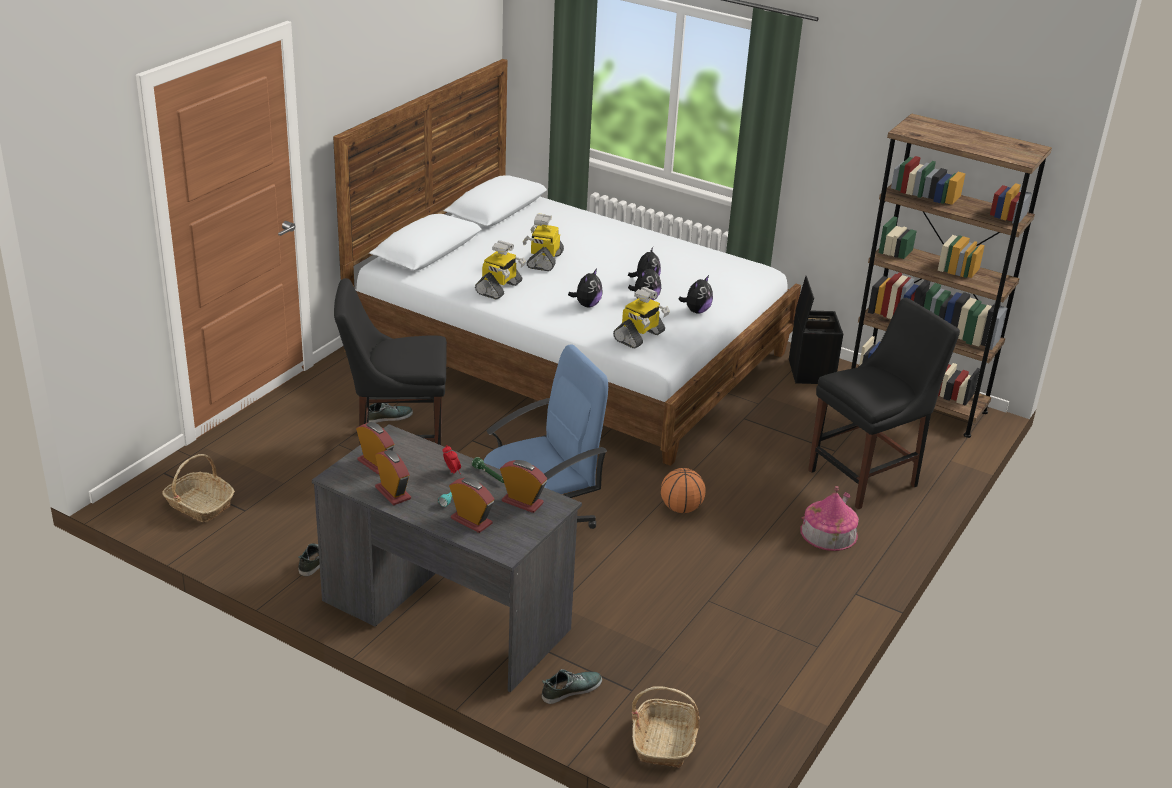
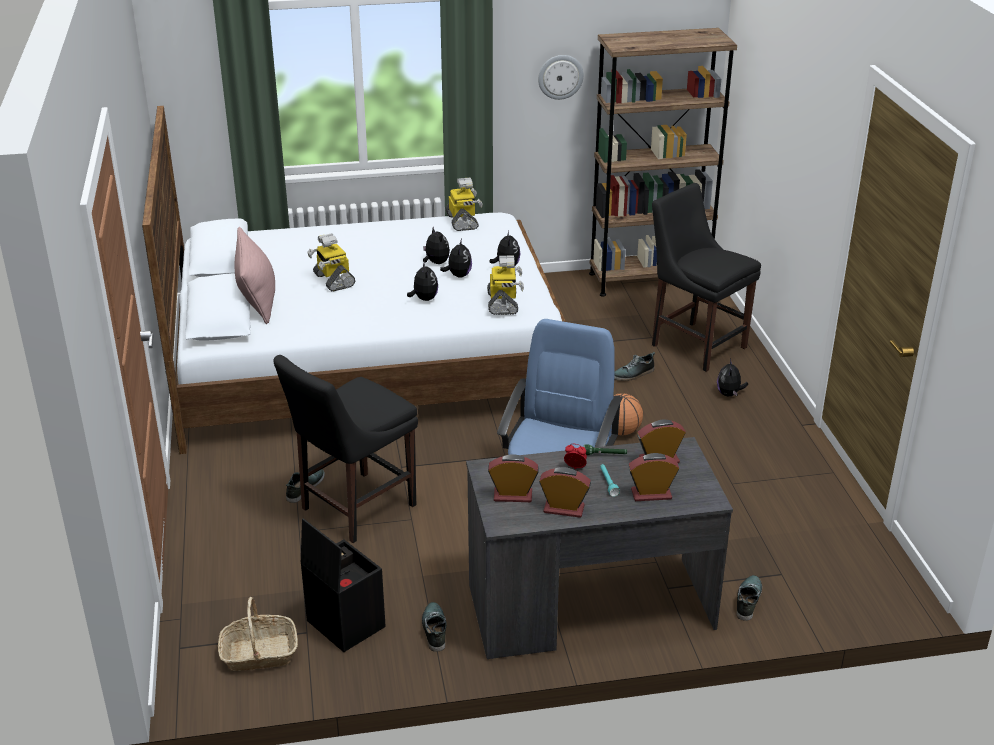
camera: 40 degrees left, 0 degrees up
(471, 249) = (257, 298): none -> pink pillow
(499, 288) = (335, 318): toy robot -> toy robot (463, 222)
(664, 741) = (849, 593): basket -> none
(768, 471) = (633, 374): none -> shoe
(810, 371) = (554, 290): black storage box -> black storage box (344, 623)
(828, 532) = (729, 394): toy house -> plush toy
(867, 477) = (695, 344): black chair -> black chair turned 60 degrees counterclockwise
(869, 147) = (560, 76): none -> wall clock

